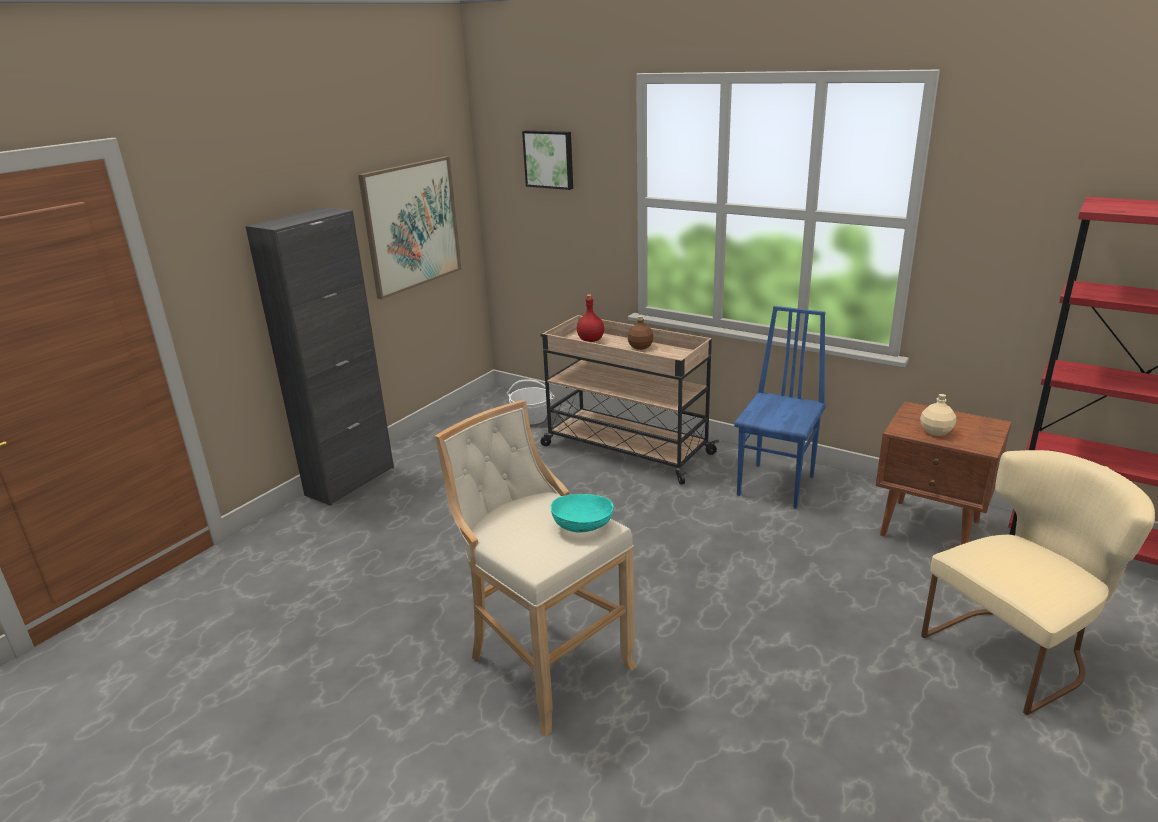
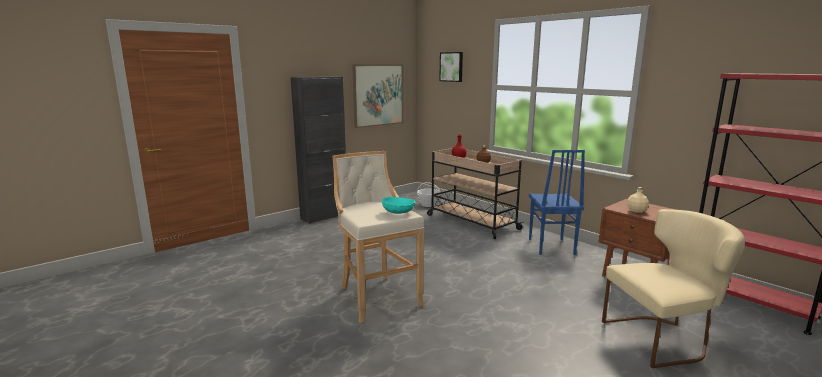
camera: 15 degrees right, 10 degrees down
(777, 485) = (550, 247): blue chair -> blue chair turned 135 degrees clockwise

